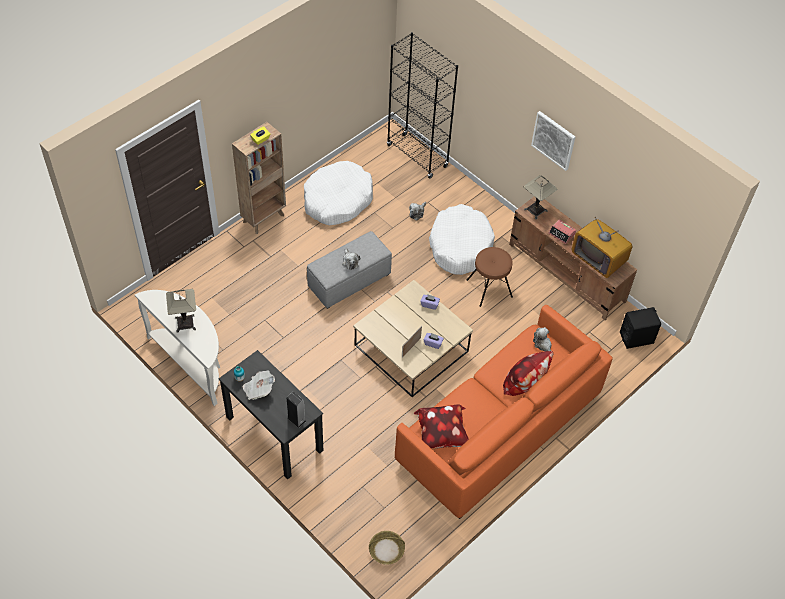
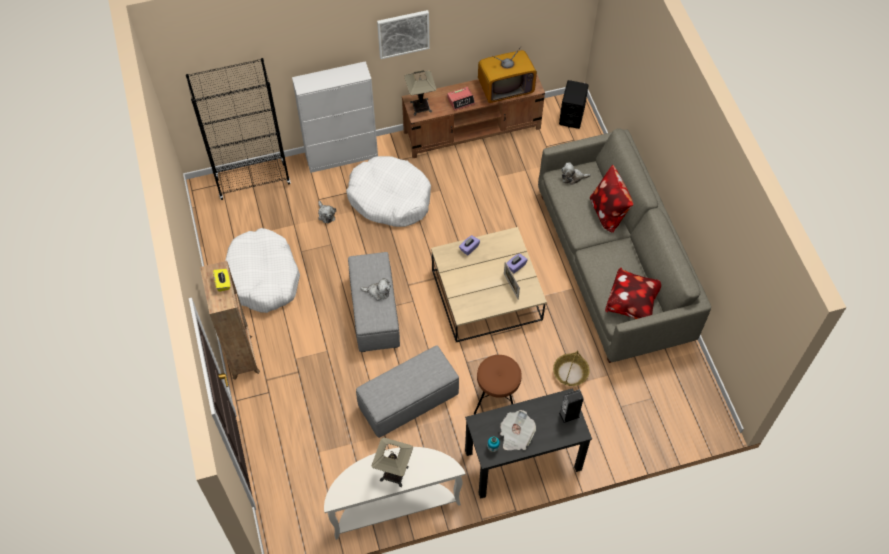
camera: 60 degrees left, 5 degrees up
(285, 335) = (409, 400): none -> grey ottoman
(386, 550) = (697, 416): basket -> basket (570, 373)
(478, 199) = (342, 156): none -> white cabinet
(489, 288) = (454, 198): brown stool -> brown stool (497, 397)
(498, 429) = (612, 266): orange sofa -> grey sofa

